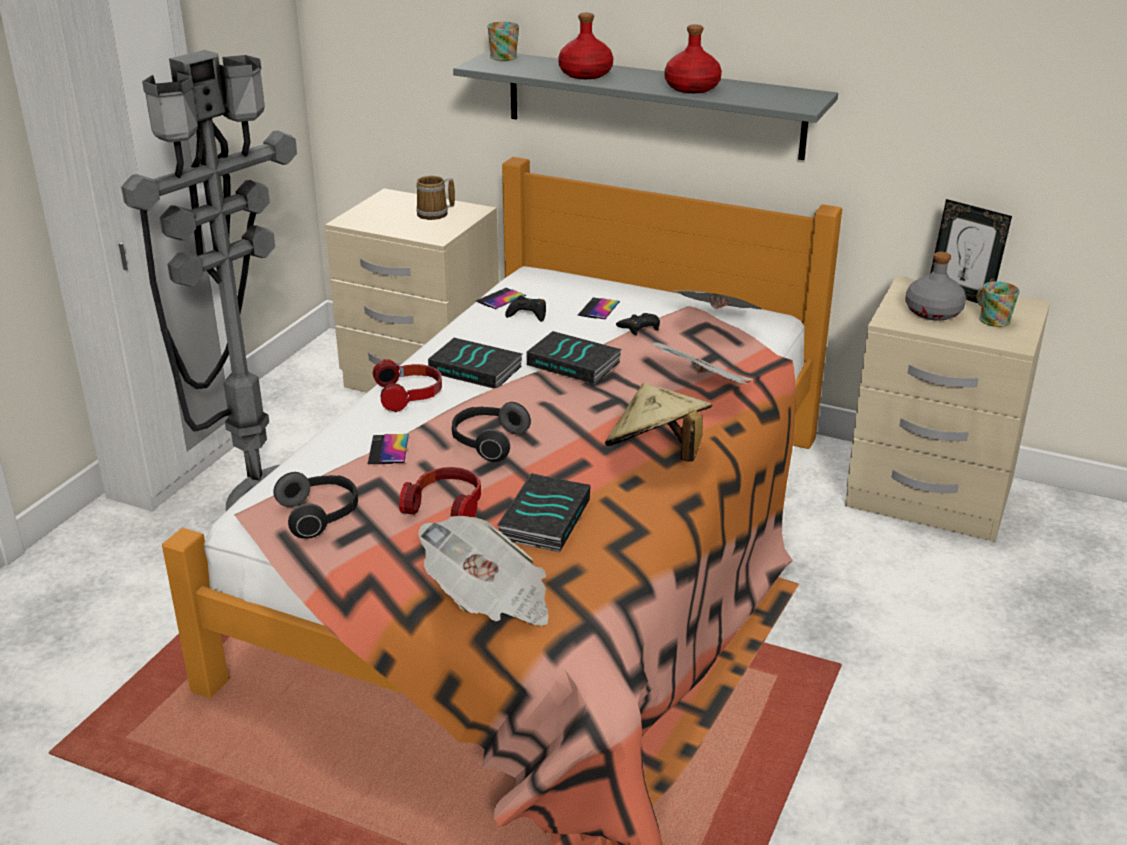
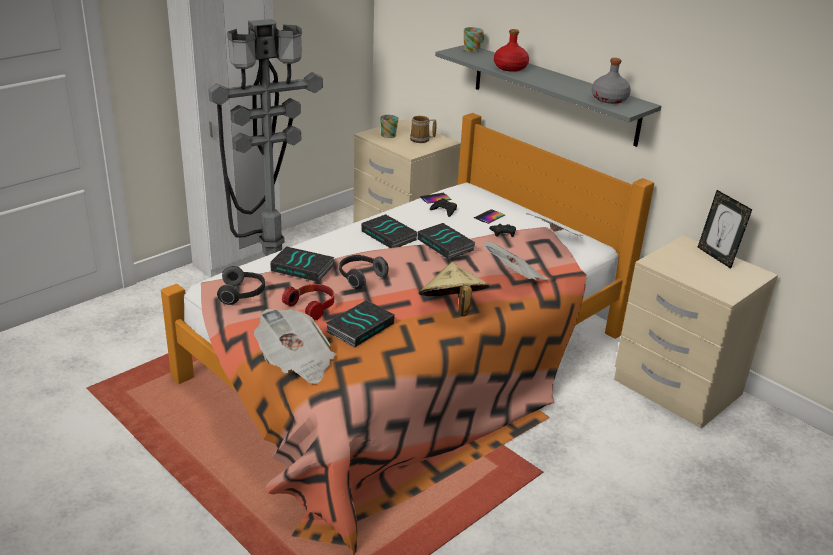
camera: 20 degrees right, 0 degrees up
(388, 449) = (303, 268): phone -> book
(410, 395) = (341, 241): headphones -> none
(692, 87) = (567, 87): red bottle -> none
(933, 312) = (687, 263): grey bottle -> grey bottle (609, 99)
(991, 319) = (724, 276): mug -> mug (388, 134)

